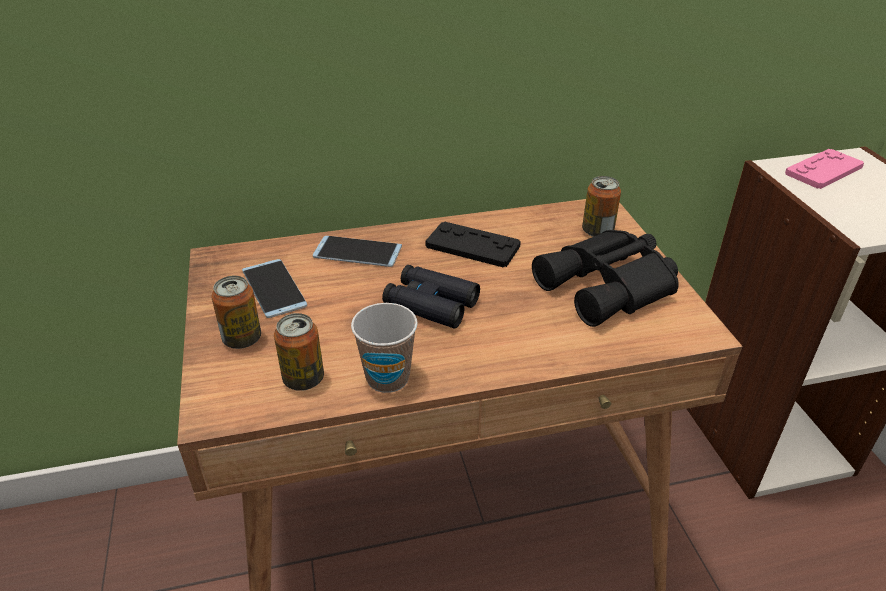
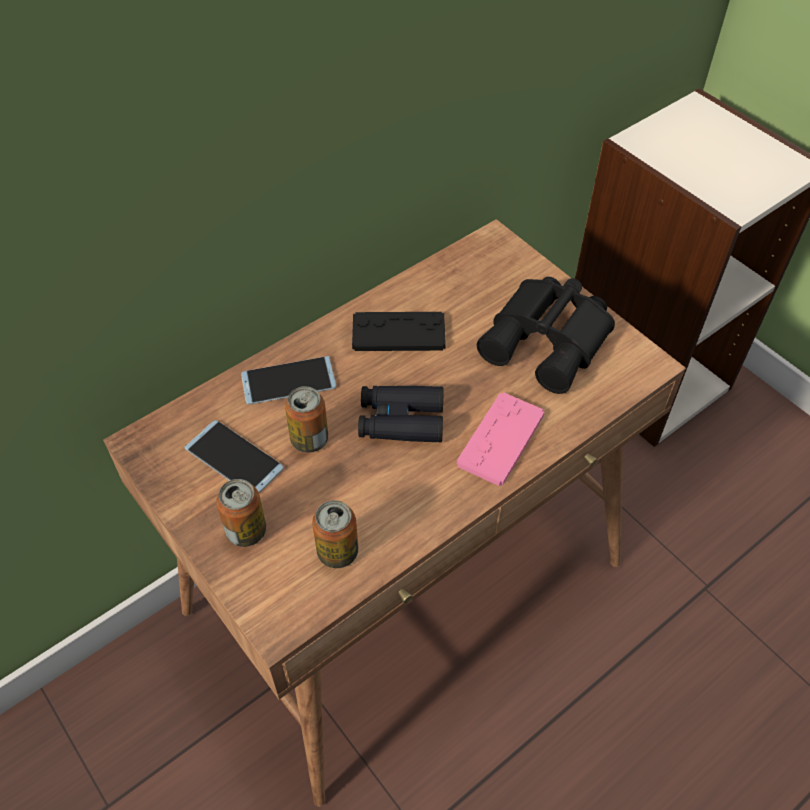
camera: 25 degrees left, 15 degrees up
(387, 378) = (413, 519): cup -> none
(597, 231) = (505, 273): can -> can (309, 439)
(823, 170) = (676, 133): pink game controller -> pink game controller (500, 439)

